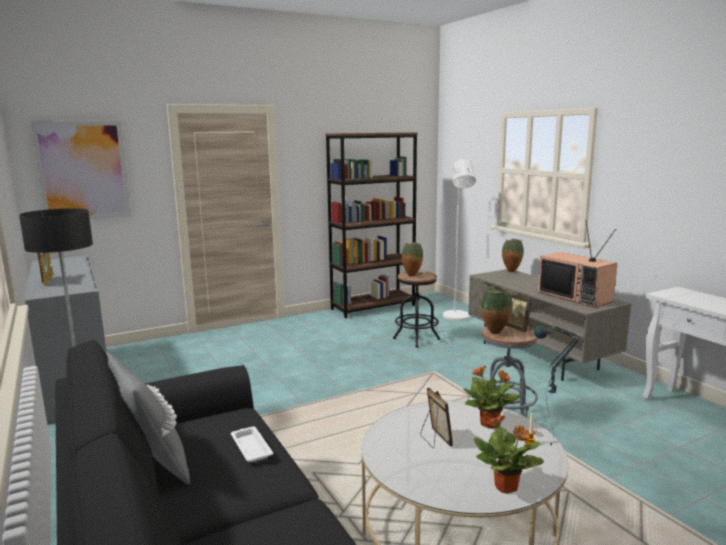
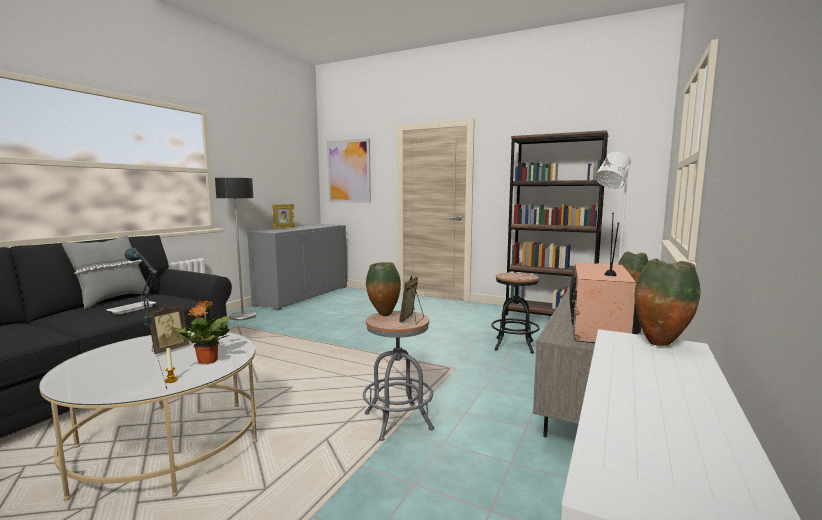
camera: 55 degrees right, 5 degrees down
(411, 275) = (511, 275): vase -> vase (660, 344)
(506, 487) = (80, 383): potted plant -> none

